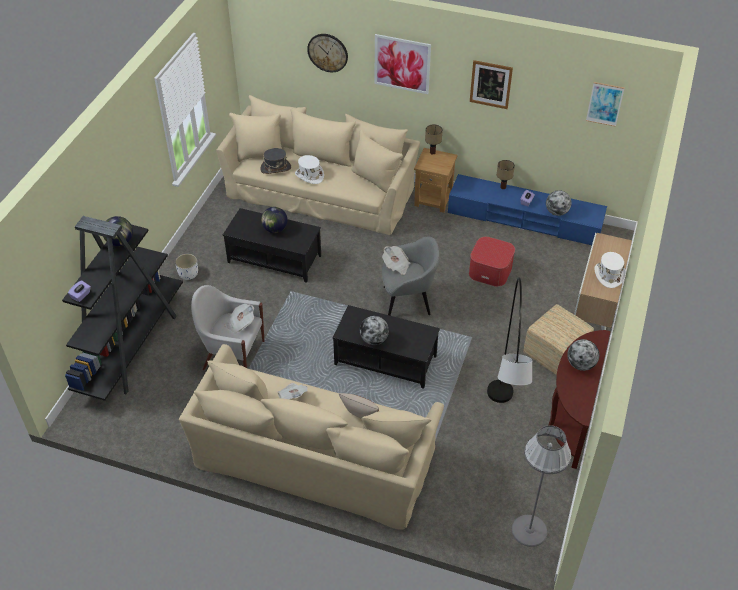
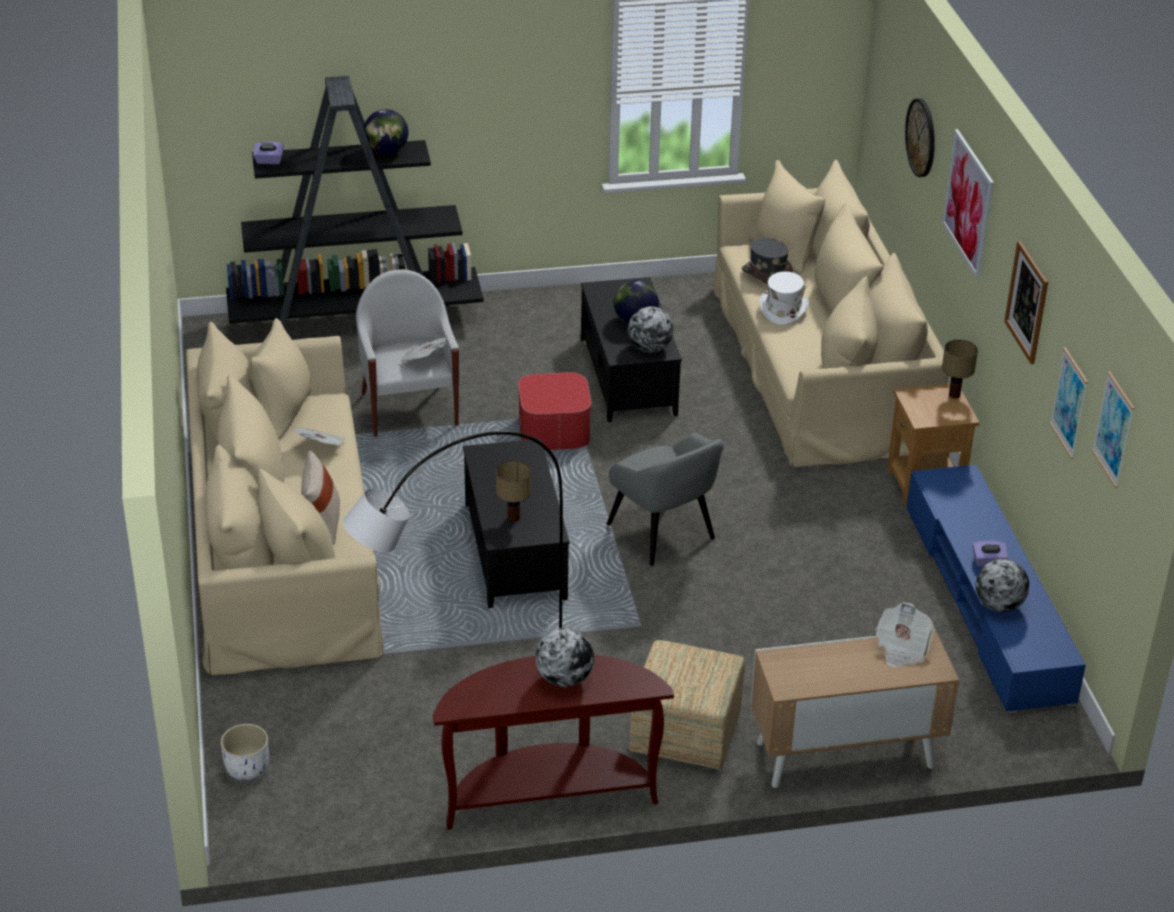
camera: 60 degrees right, 10 degrees down
(189, 274) = (527, 316): white planter -> white planter (248, 769)
(374, 339) = (490, 485): globe -> globe (650, 348)
(396, 265) = (664, 454): newspaper -> newspaper (901, 648)
(490, 270) = (816, 600): ottoman -> ottoman (554, 430)
(503, 187) = (997, 524): table lamp -> table lamp (514, 518)
(529, 530) = (286, 808): grey floor lamp -> none
(553, 110) = (1069, 403): none -> picture
(608, 275) = (834, 673): white hat -> none

